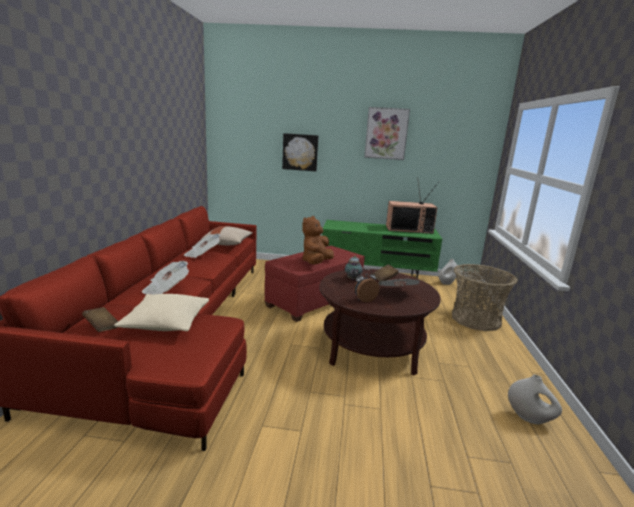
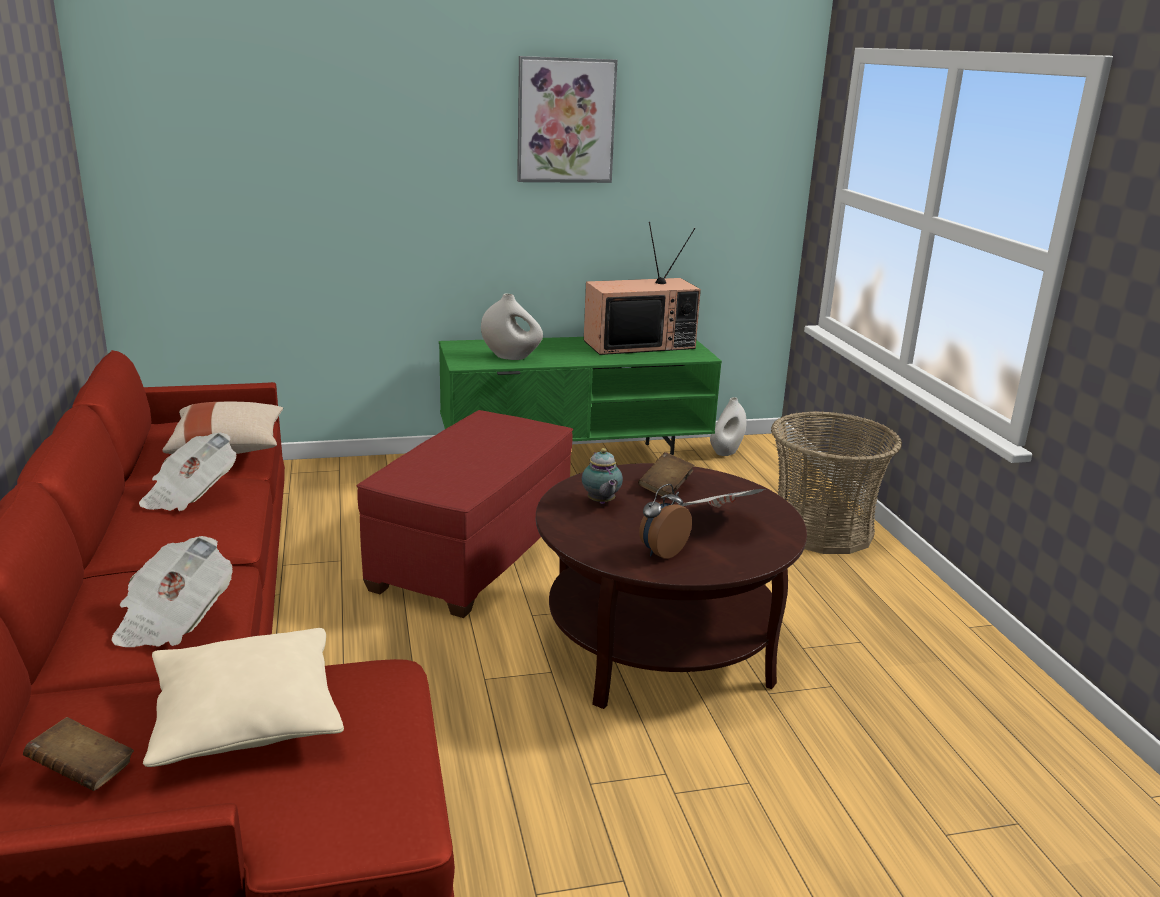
camera: 20 degrees left, 5 degrees up
(300, 152) = (355, 178): picture -> none
(316, 263) = (479, 467): brown plush toy -> none
(529, 418) = (1007, 725): white vase -> white vase (511, 357)

